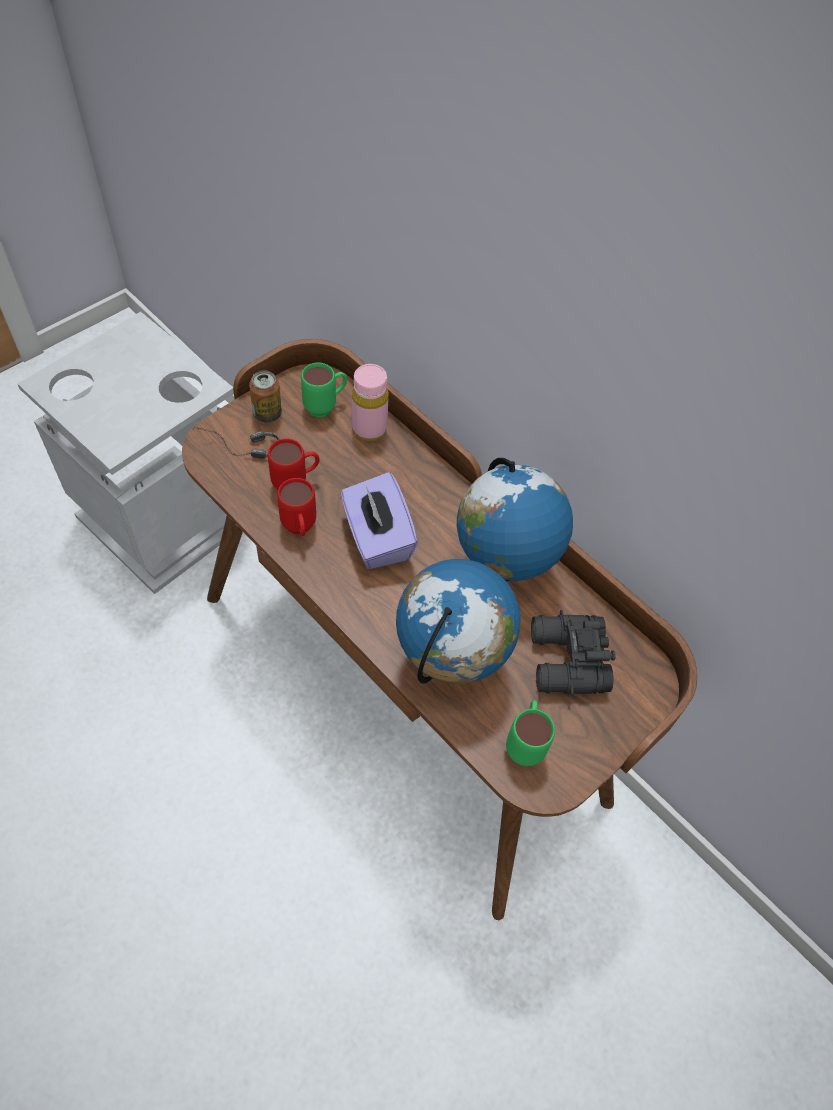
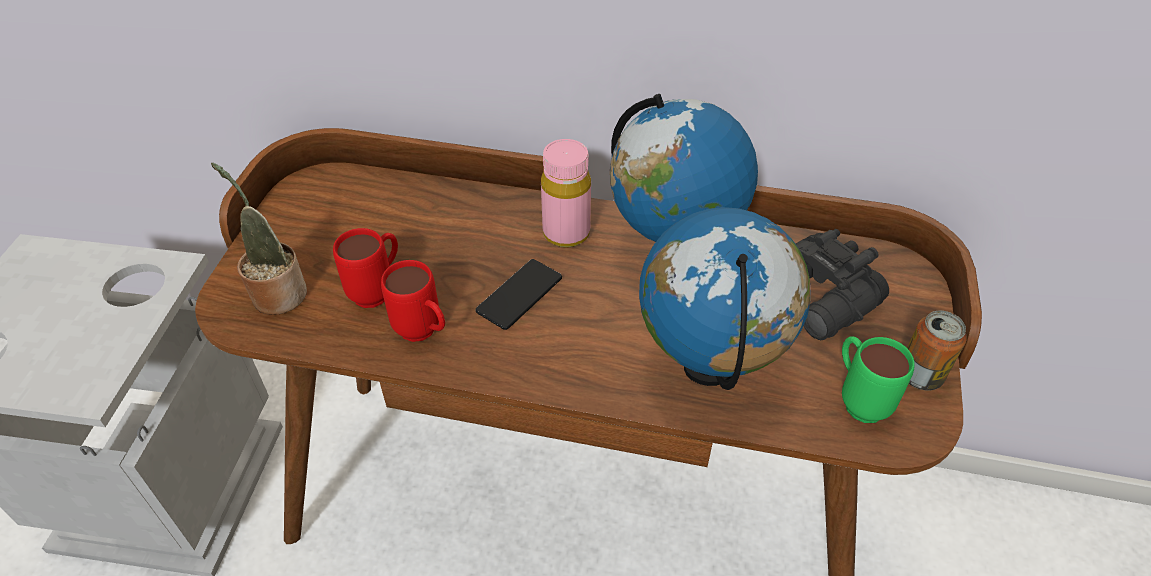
camera: 30 degrees left, 10 degrees down
(238, 449) = (277, 292): headphones -> potted plant
(267, 414) = (284, 240): can -> can (920, 375)
(326, 407) = (349, 201): green mug -> none
(369, 429) = (417, 198): pink bottle -> pink bottle (566, 233)
(377, 538) = (519, 295): purple tissue box -> phone

